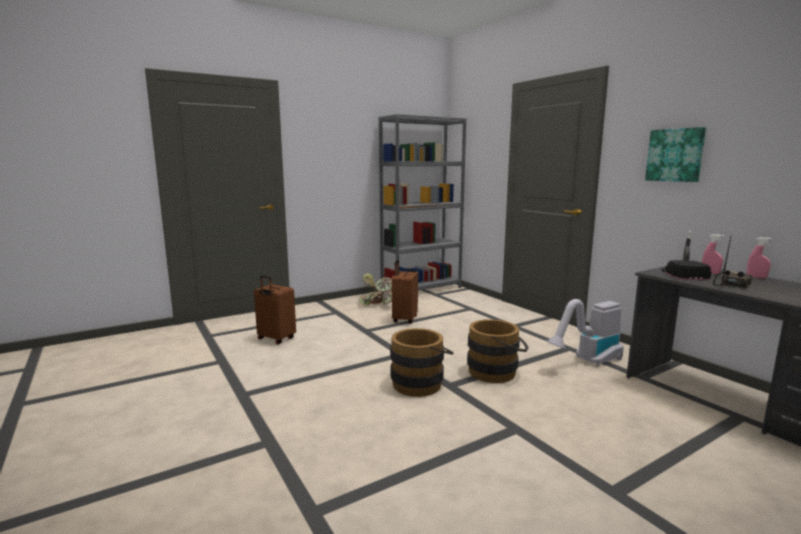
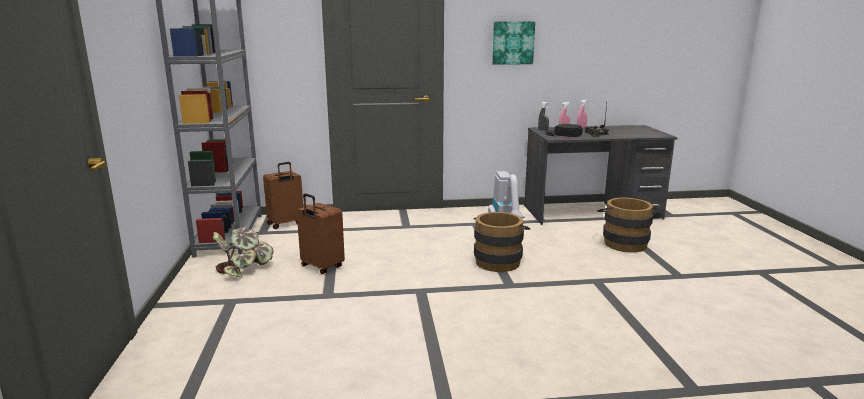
camera: 65 degrees left, 5 degrees up
(275, 339) = (277, 363): brown suitcase -> brown suitcase (285, 224)
(420, 383) = (496, 296): brown bucket -> brown bucket (622, 242)

